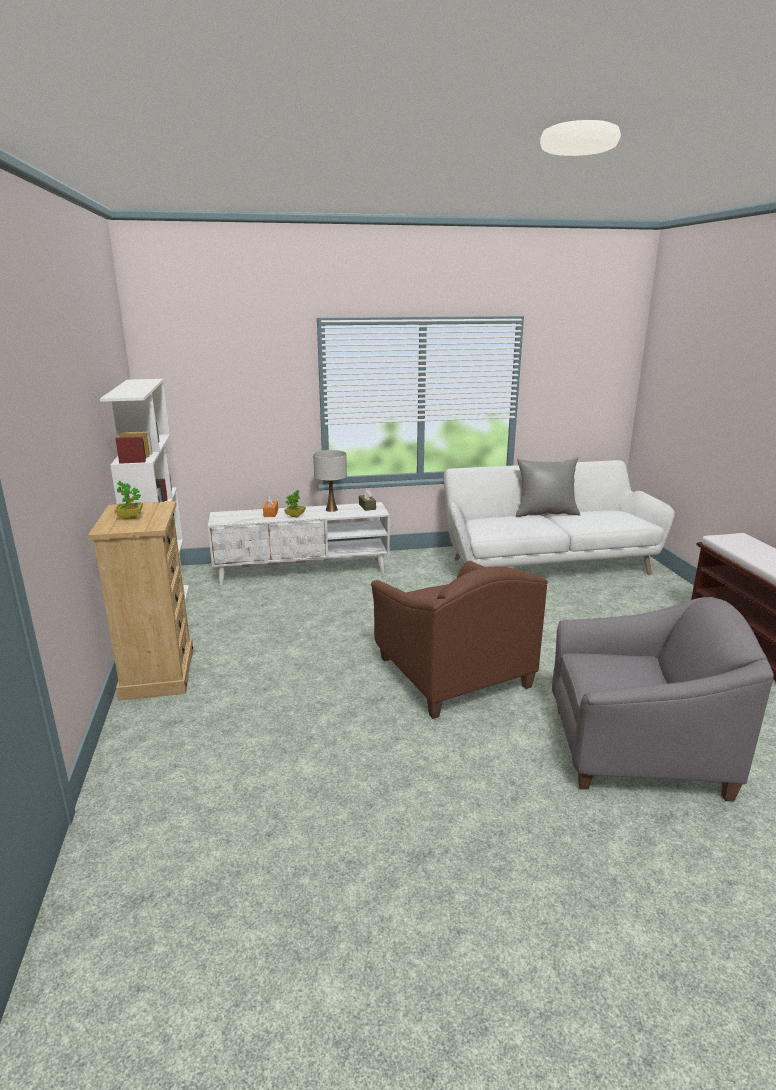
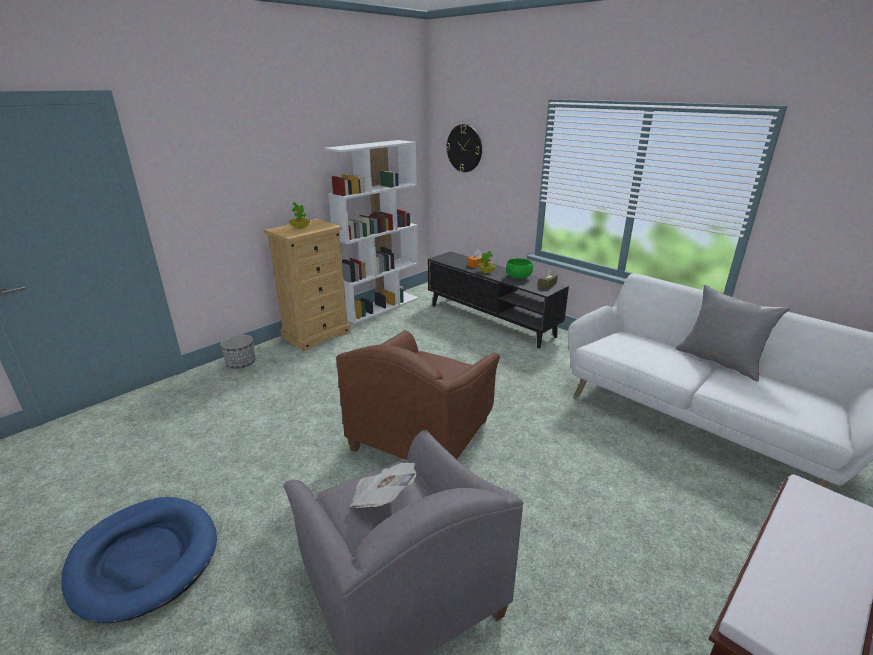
camera: 55 degrees right, 5 degrees up
(138, 751) = (241, 363): none -> planter
(201, 381) = (464, 148): none -> wall clock
(303, 571) = (491, 320): white tv stand -> black tv stand
(331, 509) = (518, 277): white table lamp -> green bowl
(491, 917) = (144, 559): none -> blue dog bed
(619, 671) = (383, 498): none -> newspaper

